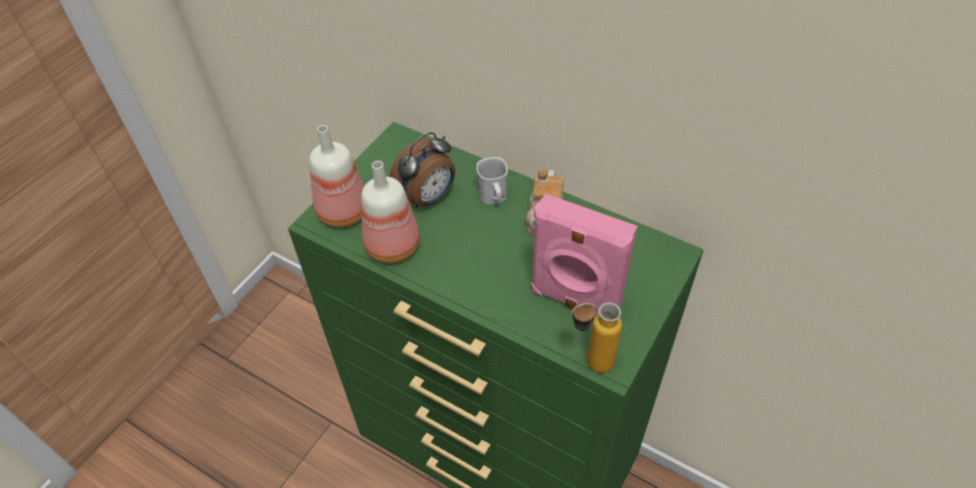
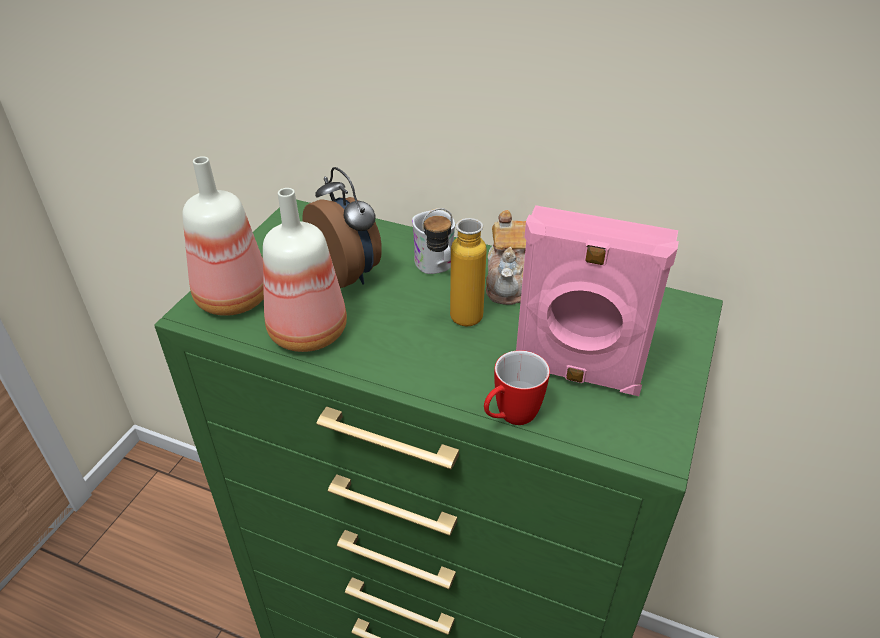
camera: 10 degrees left, 10 degrees down
(428, 198) = (348, 274): alarm clock -> alarm clock turned 75 degrees counterclockwise
(519, 329) = (509, 418): none -> mug
(589, 364) = (621, 453): bottle -> bottle (453, 320)

